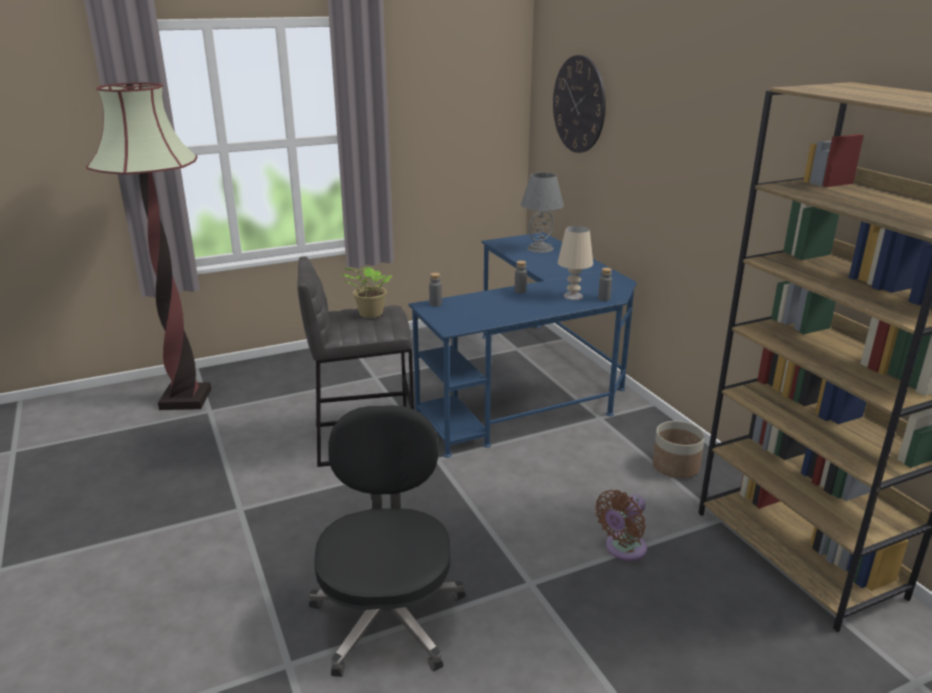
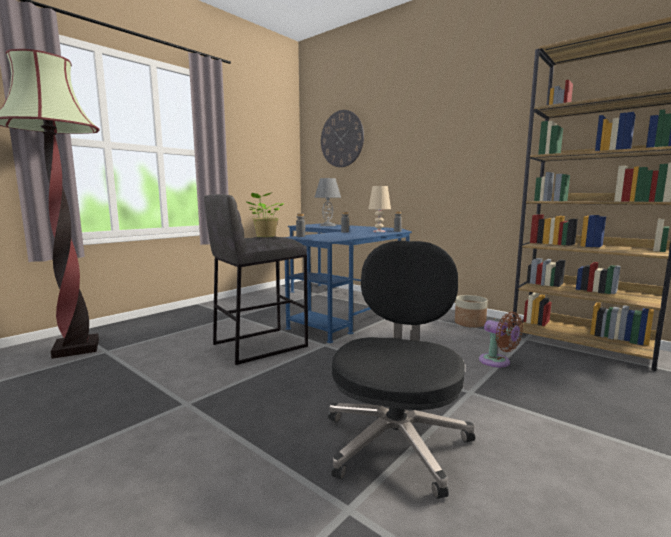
camera: 25 degrees left, 15 degrees down
(388, 616) = (396, 440): black office chair -> black office chair turned 45 degrees clockwise
(623, 549) = (497, 362): brown fan -> brown fan turned 60 degrees counterclockwise

